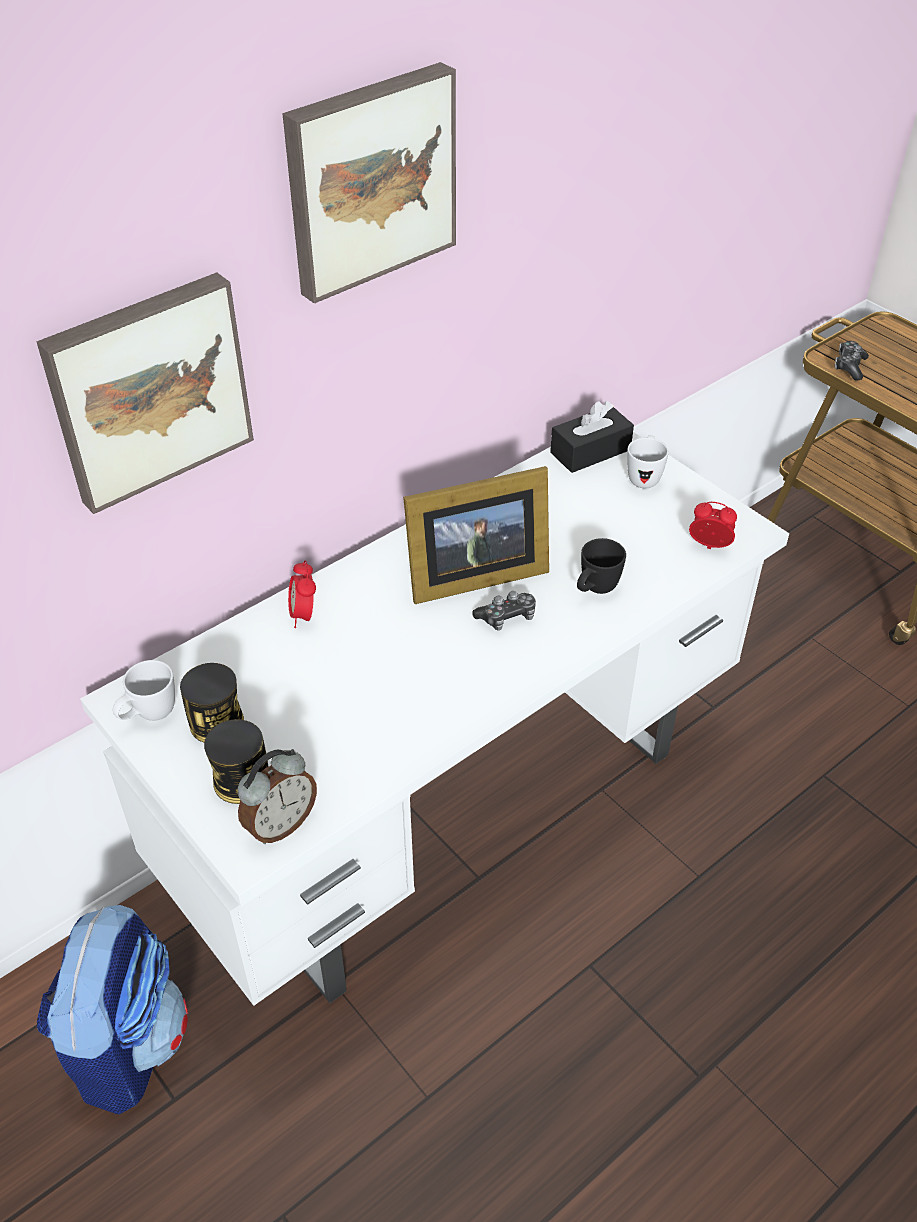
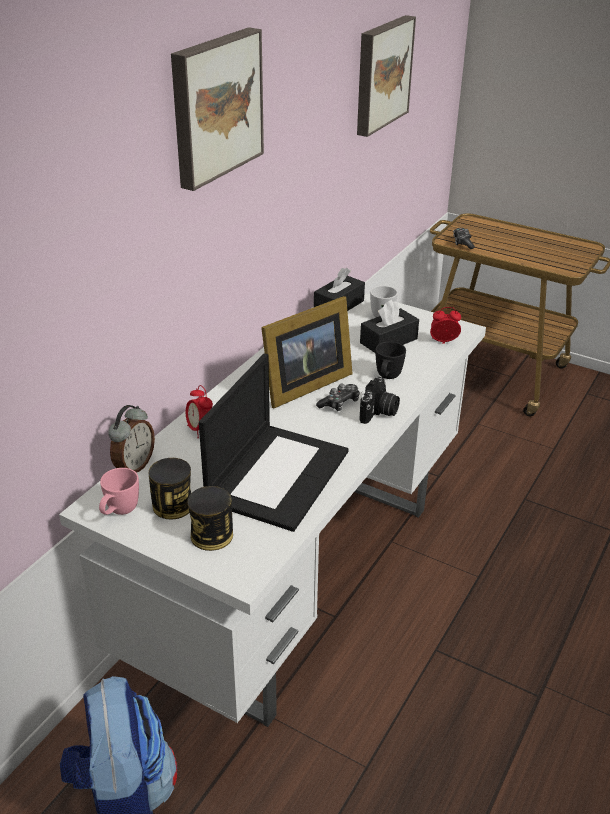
camera: 20 degrees left, 10 degrees down
(148, 389) = (98, 256): picture -> picture (381, 74)
(149, 716) = (119, 512): white mug -> pink mug
(280, 824) = (255, 554): alarm clock -> alarm clock (134, 466)
(368, 711) = (277, 475): none -> laptop
(553, 645) = (379, 412): none -> camera
(630, 527) = (388, 341): none -> black tissue box

